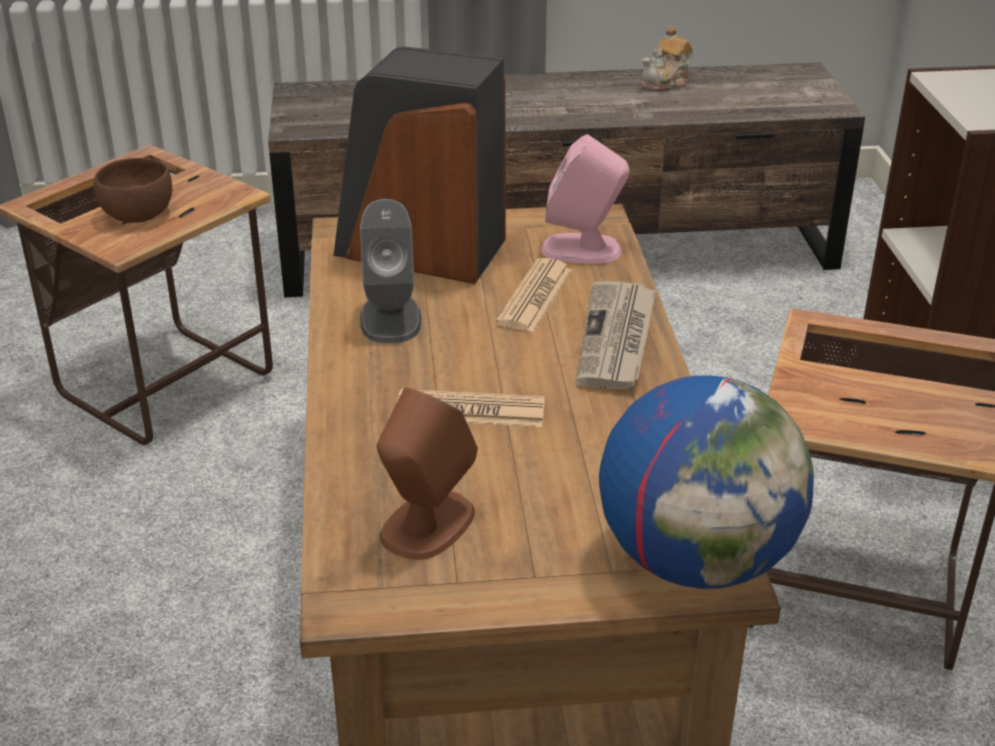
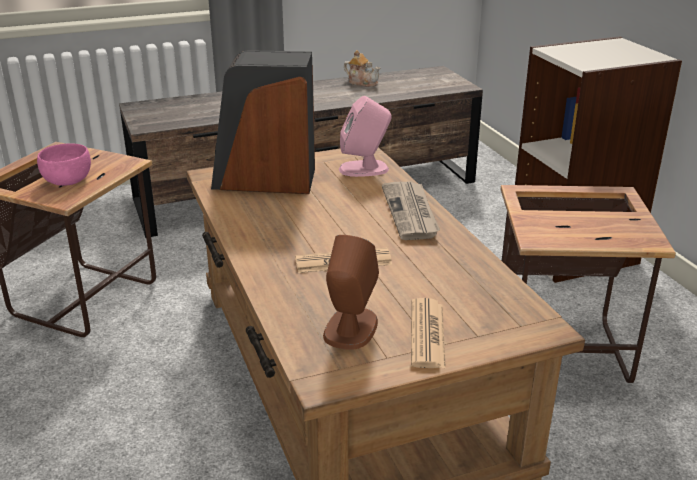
camera: 15 degrees left, 5 degrees down
(137, 215) = (67, 181): brown bowl -> pink bowl
(390, 318) = (266, 219): grey speaker -> none
(535, 297) = (349, 196): newspaper -> newspaper (427, 334)
(666, 83) = (362, 82): teapot -> teapot turned 90 degrees counterclockwise
(697, 560) = (524, 322): globe -> none

